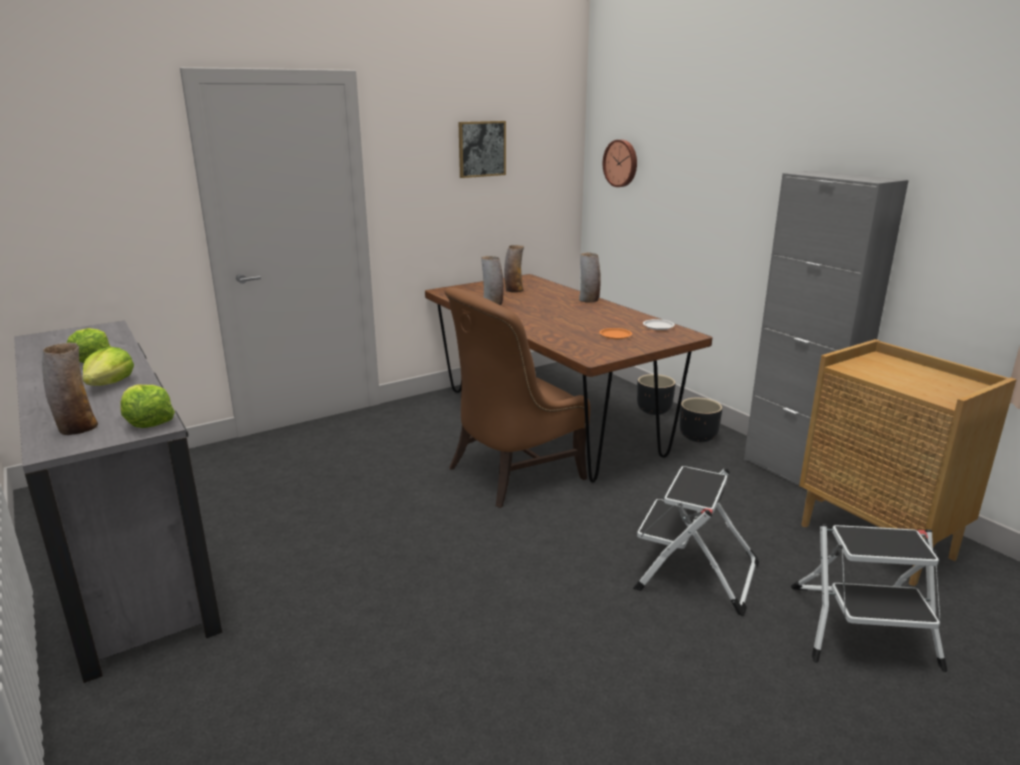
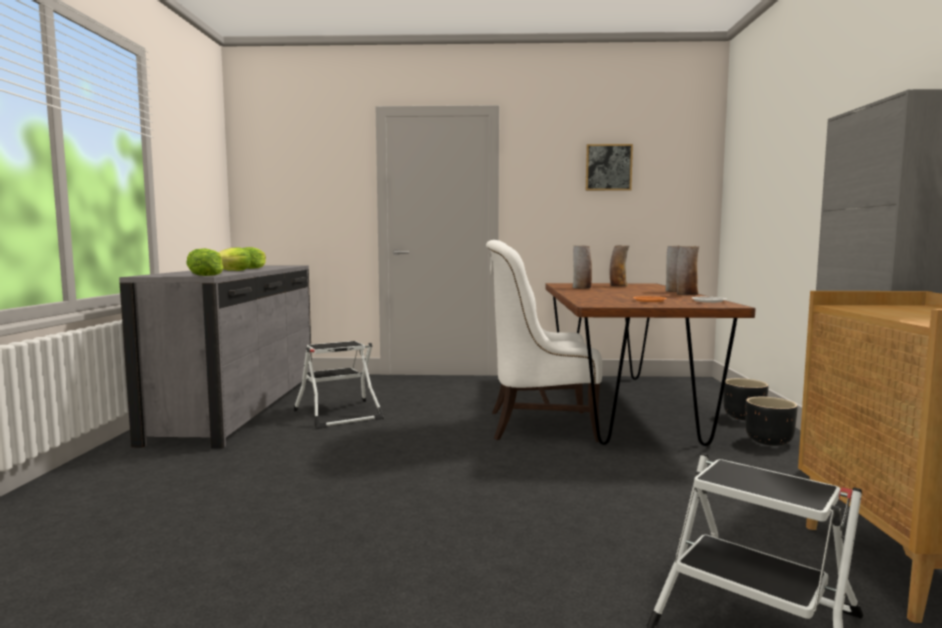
camera: 35 degrees right, 15 degrees down
(77, 428) = (174, 274): vase -> vase (686, 294)
(513, 473) = (539, 425): brown chair -> white chair
(621, 163) = (744, 174): wall clock -> none
(695, 572) = (613, 521): step ladder -> step ladder (339, 413)

